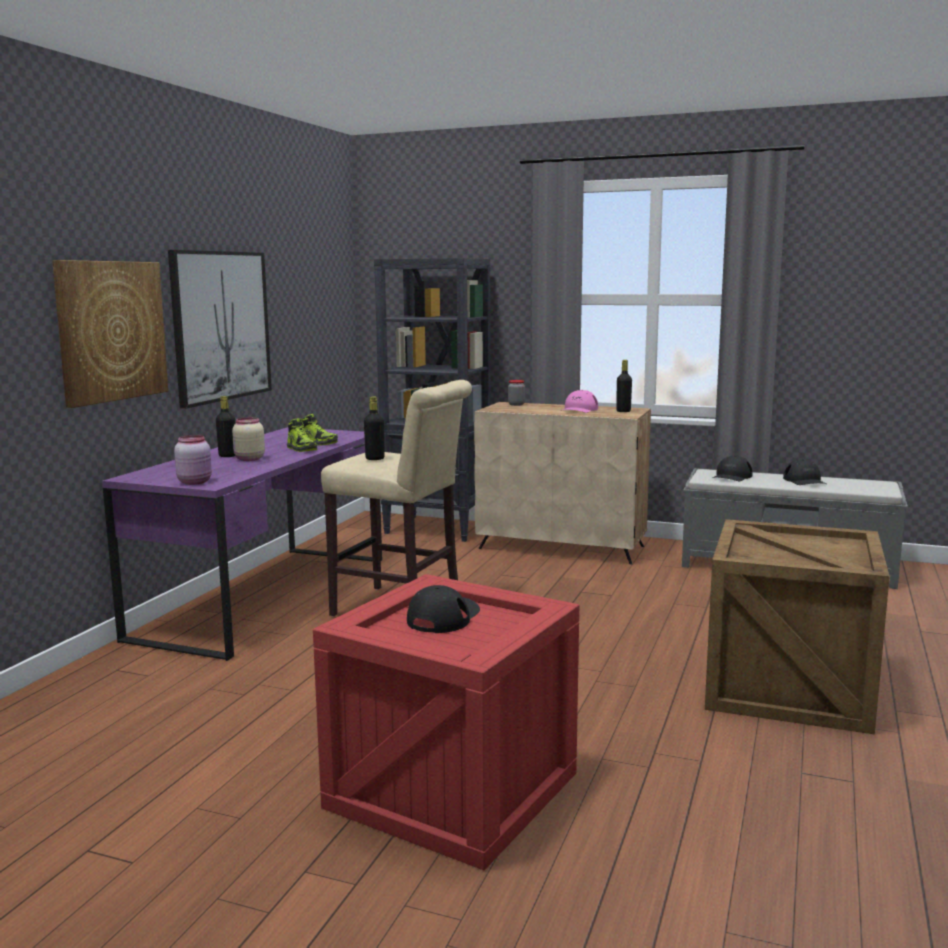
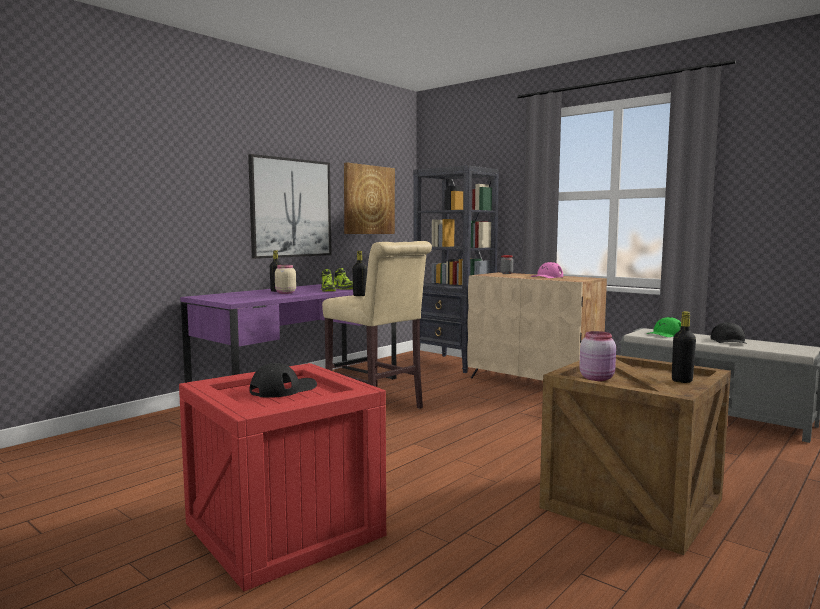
camera: 20 degrees right, 5 degrees down
(111, 331) = (197, 202): picture -> picture (368, 200)
(195, 482) = (228, 300): pink jar -> pink jar (597, 378)
(623, 411) = (580, 278): black bottle -> black bottle (682, 381)
(731, 476) = (665, 334): black cap -> green cap

